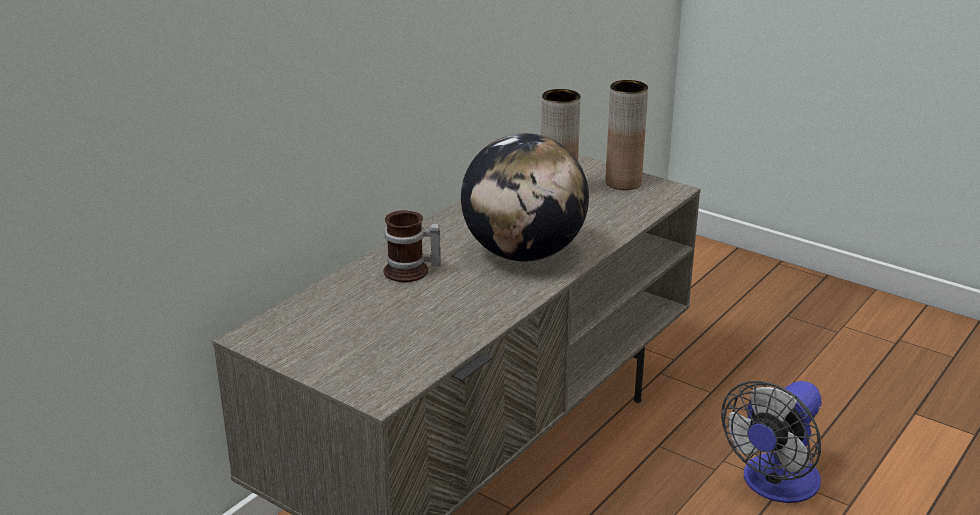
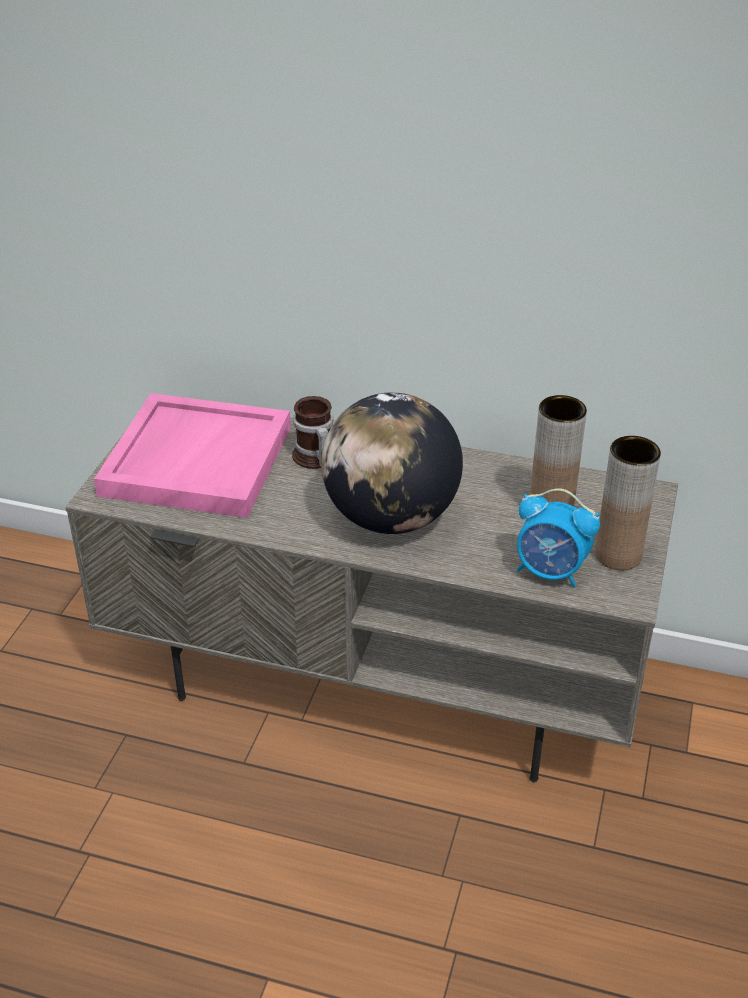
camera: 70 degrees right, 10 degrees up
(361, 331) = (196, 459): none -> pink tray
(629, 208) = (550, 572): none -> alarm clock
(774, 485) = (438, 939): fan -> none

